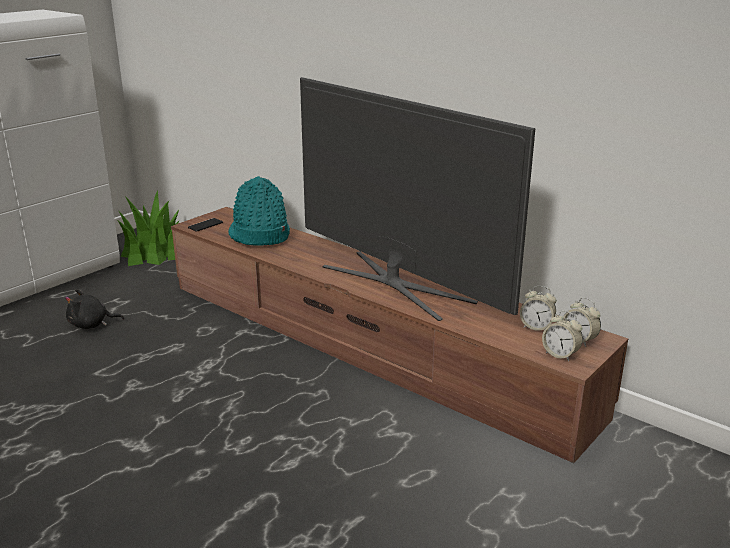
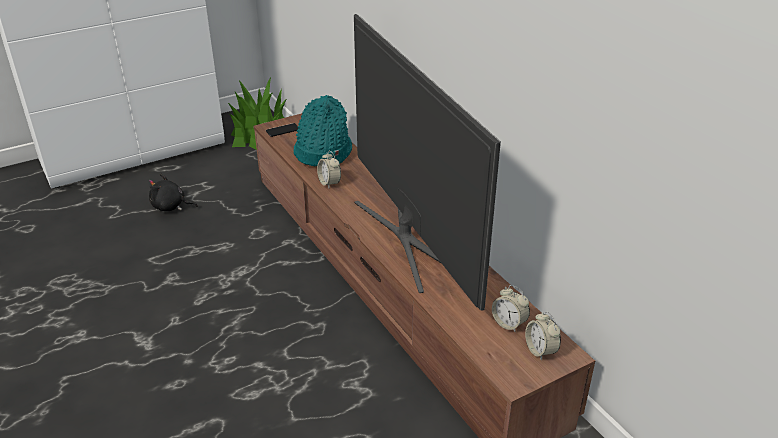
camera: 20 degrees right, 10 degrees up
(560, 354) = (508, 363): alarm clock -> alarm clock (329, 183)

